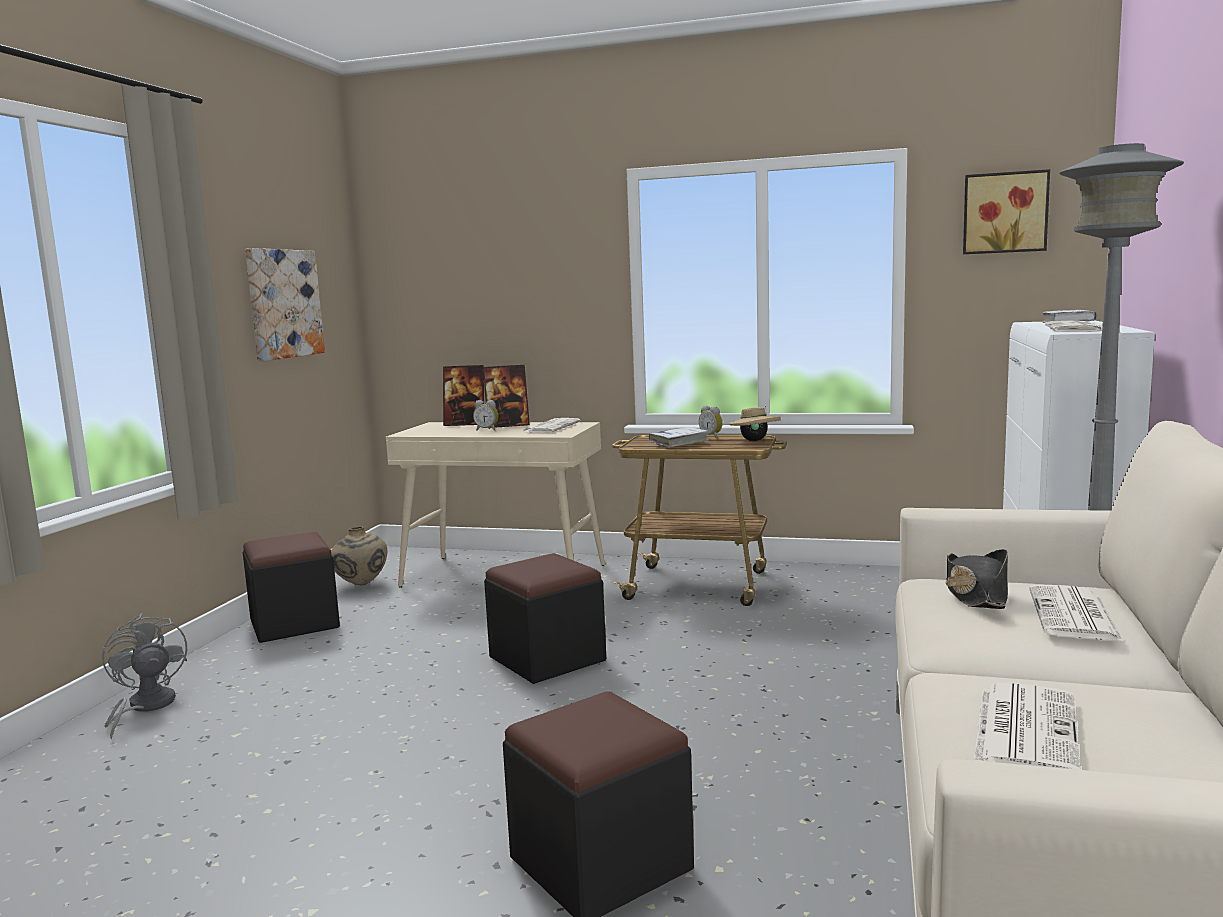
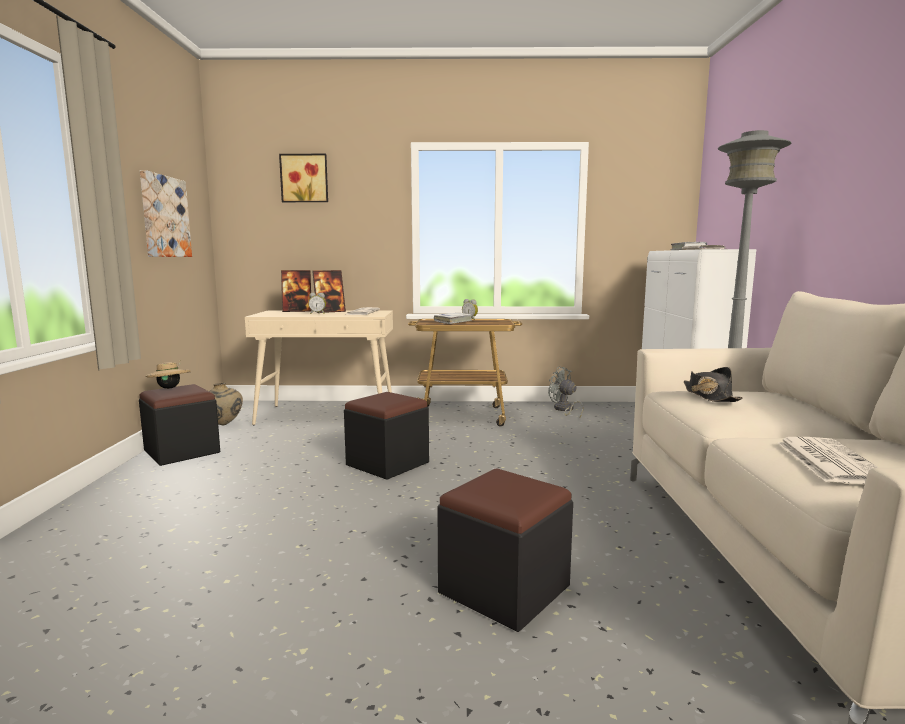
camera: 15 degrees left, 0 degrees up
(145, 707) = (80, 516): grey fan -> grey fan (564, 410)
(754, 440) = (499, 321): beige hat -> beige hat (169, 388)
(1004, 213) = (643, 185): picture -> picture (304, 178)
(1074, 615) = (777, 403): newspaper -> none

